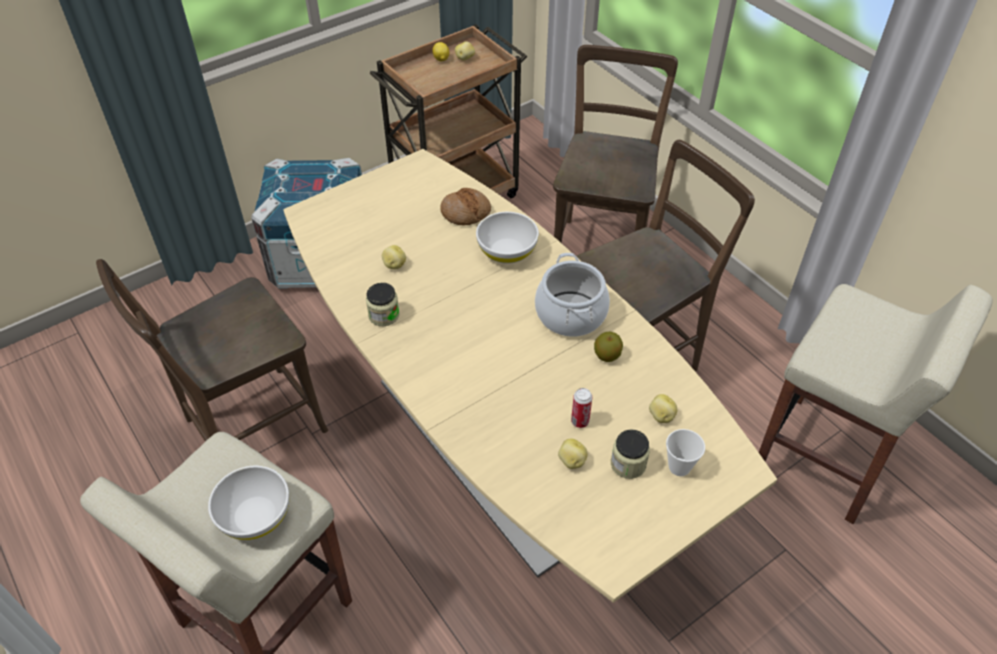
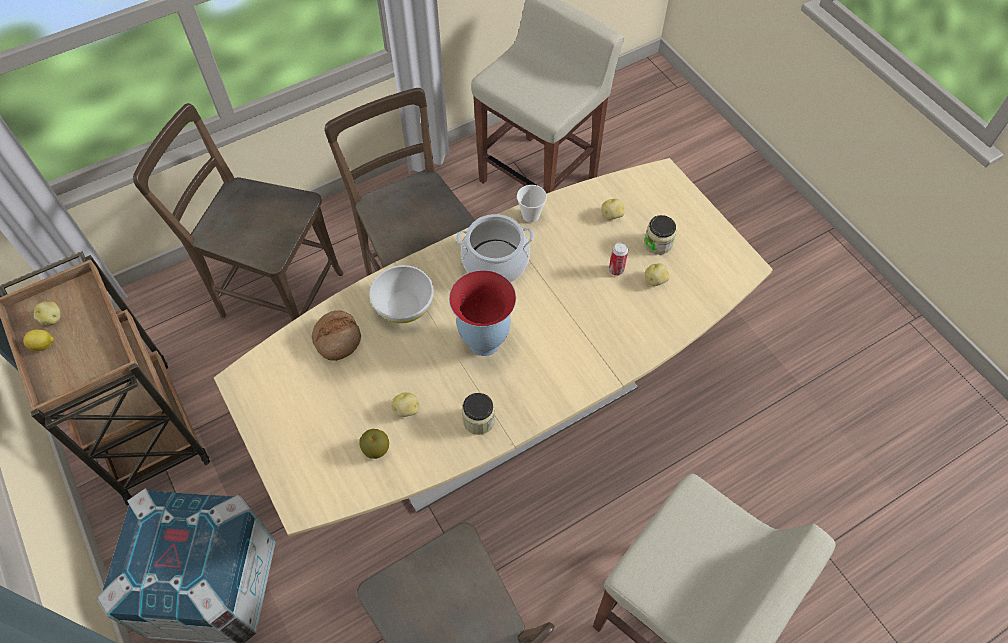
camera: 85 degrees left, 10 degrees up
(255, 515) = (708, 535): white bowl -> none
(471, 312) = (483, 342): none -> vase
(607, 356) = (546, 242): apple -> apple (376, 449)
(679, 467) = (660, 212): cup -> cup (530, 215)

